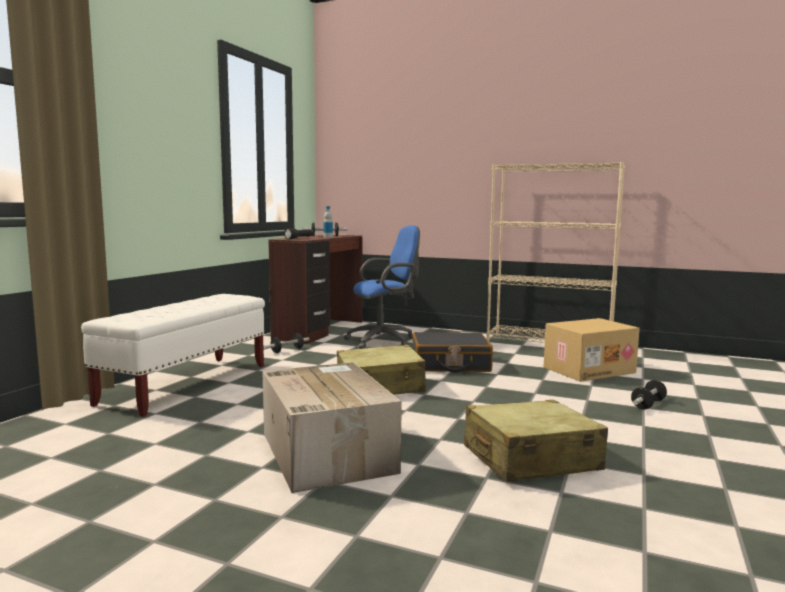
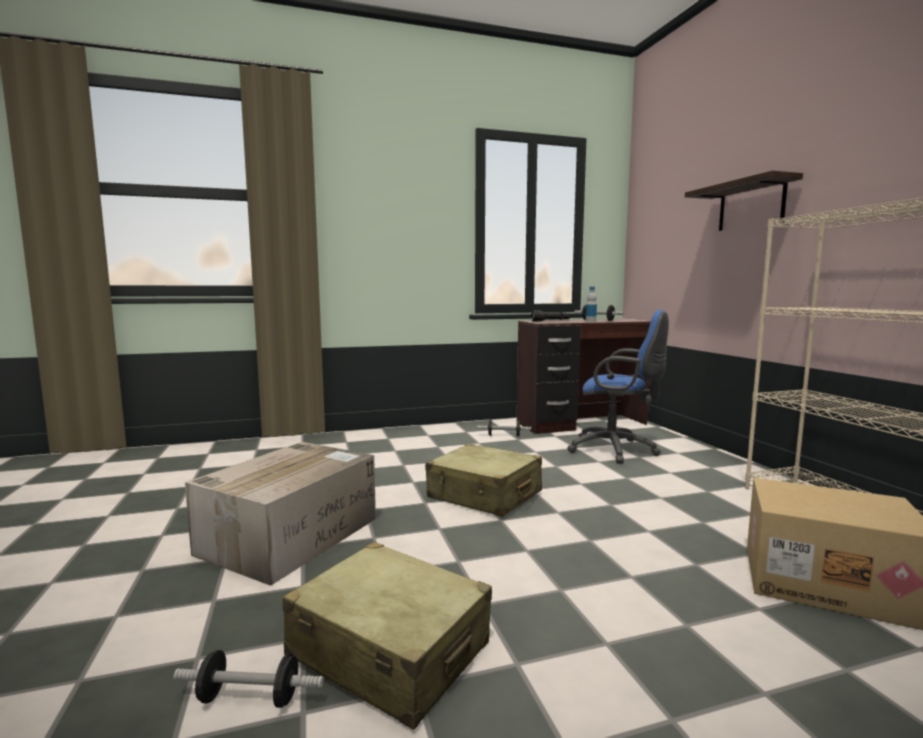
camera: 50 degrees right, 0 degrees up
(187, 384) = (370, 444): white bench -> none
(446, 150) = (751, 205): none -> shelf
(450, 364) = (619, 498): black suitcase -> none
(648, 404) = (791, 695): dumbbell -> dumbbell (249, 698)

